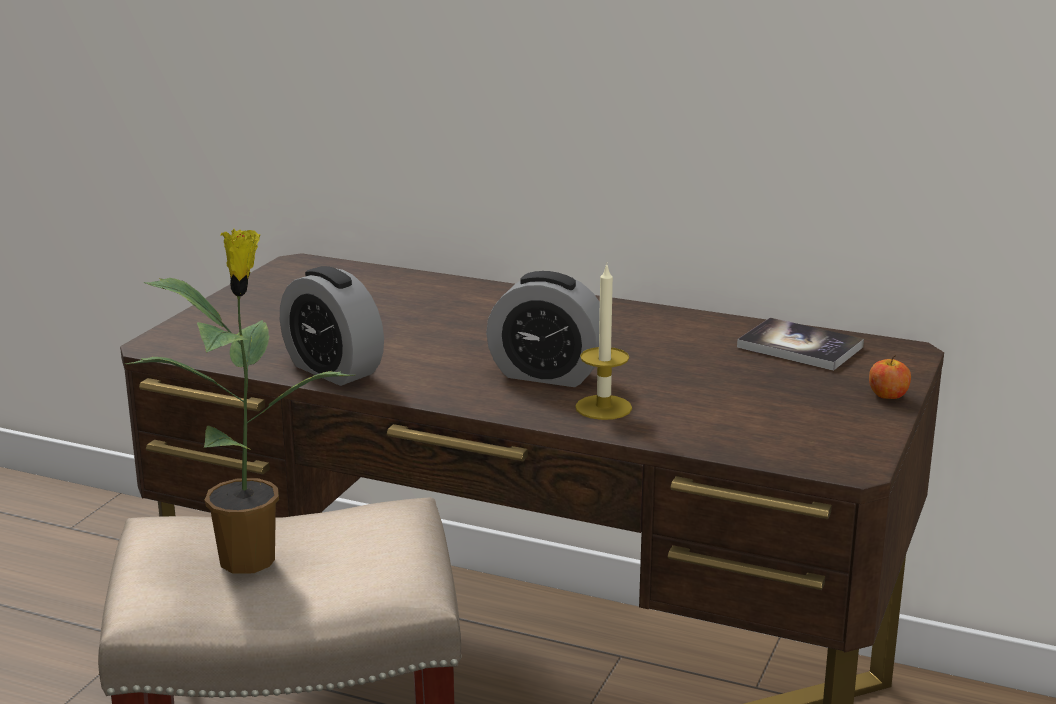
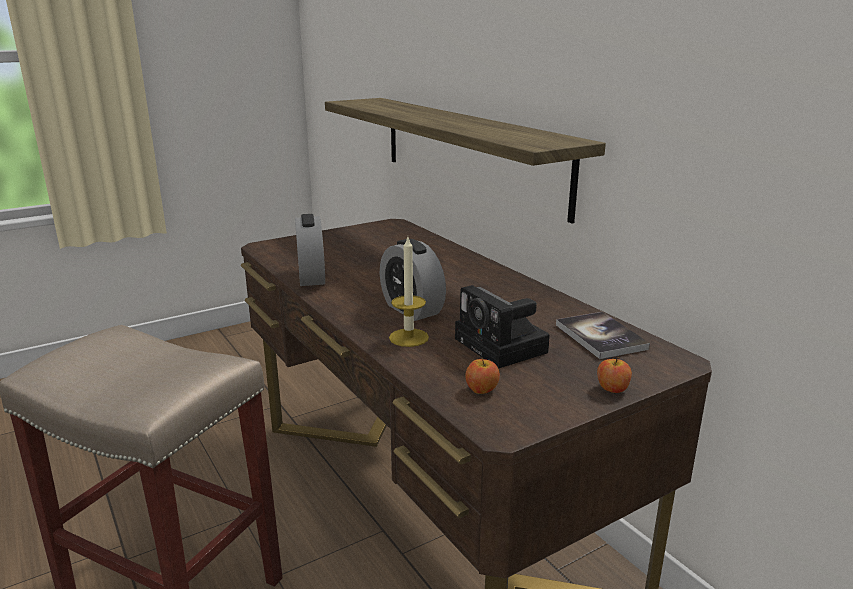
camera: 35 degrees right, 0 degrees up
(251, 558) = (114, 362): potted plant -> none
(456, 126) = (469, 151): none -> shelf
(722, 386) = (503, 347): none -> camera
(773, 436) = (482, 389): none -> apple

